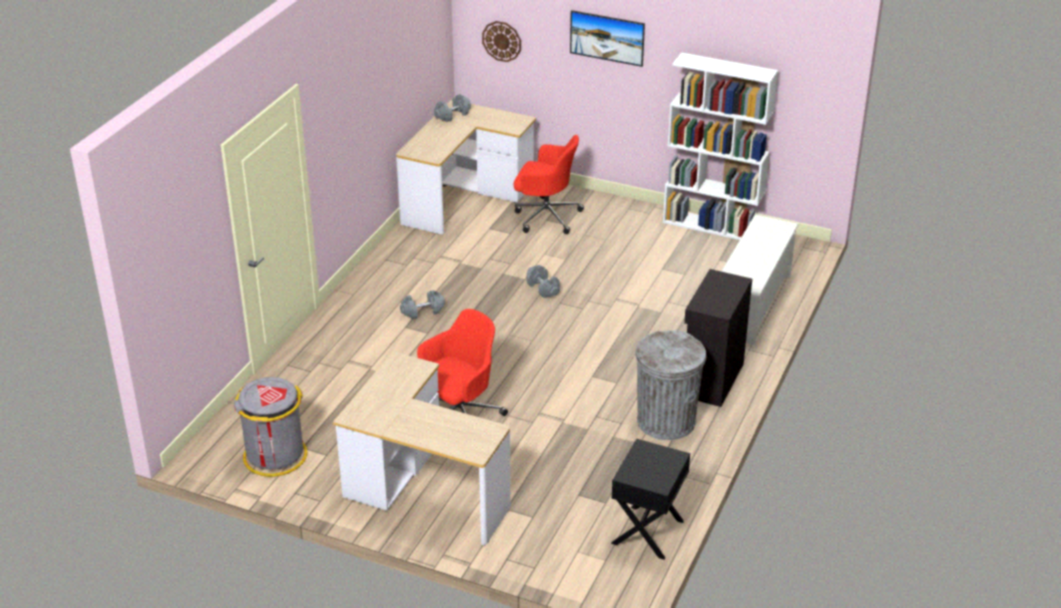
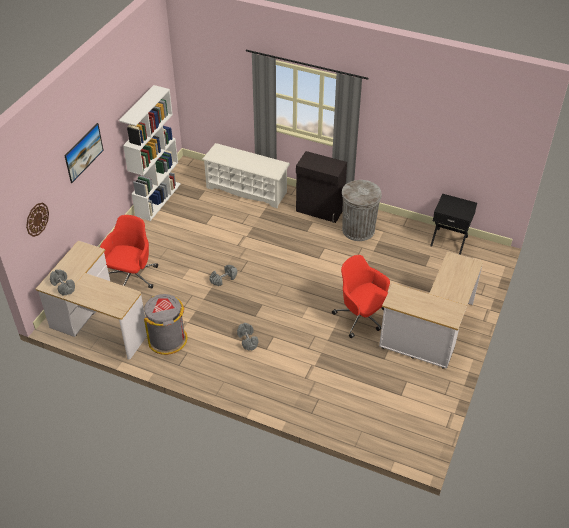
camera: 90 degrees left, 10 degrees up
(275, 456) = (411, 409): grey trash can -> grey trash can (168, 339)

